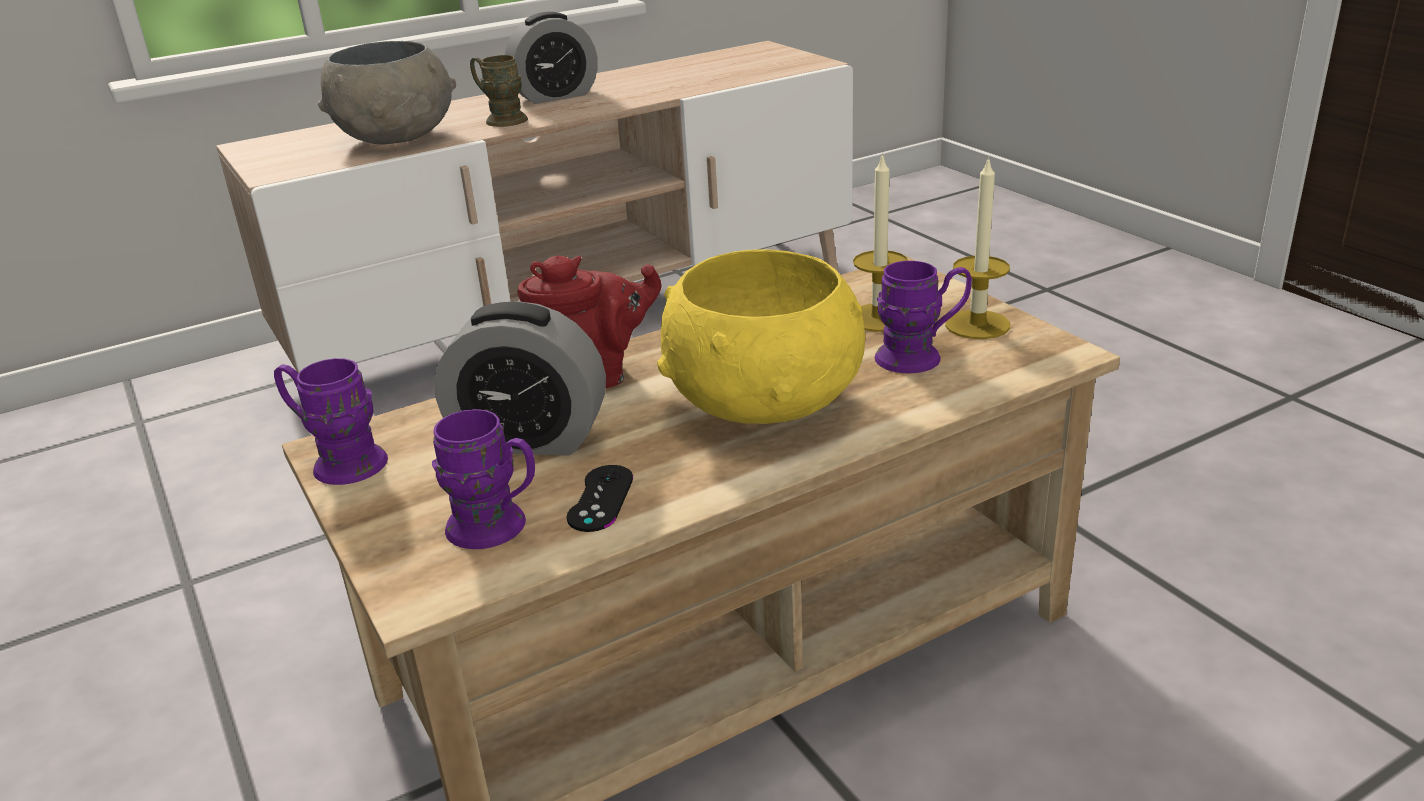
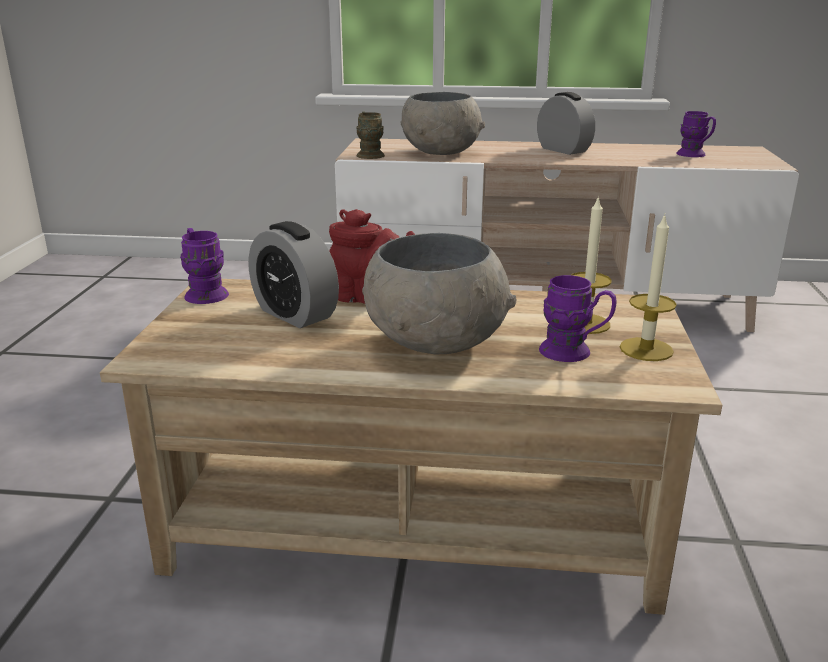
camera: 35 degrees right, 5 degrees down
(498, 528) = (216, 346): purple mug -> purple mug (694, 155)
(500, 119) = (511, 155): brown mug -> brown mug (369, 154)
(555, 96) = (563, 150): alarm clock -> alarm clock turned 135 degrees counterclockwise
(600, 498) = (280, 353): black game controller -> none
(765, 406) = (435, 343): yellow bowl -> grey bowl

